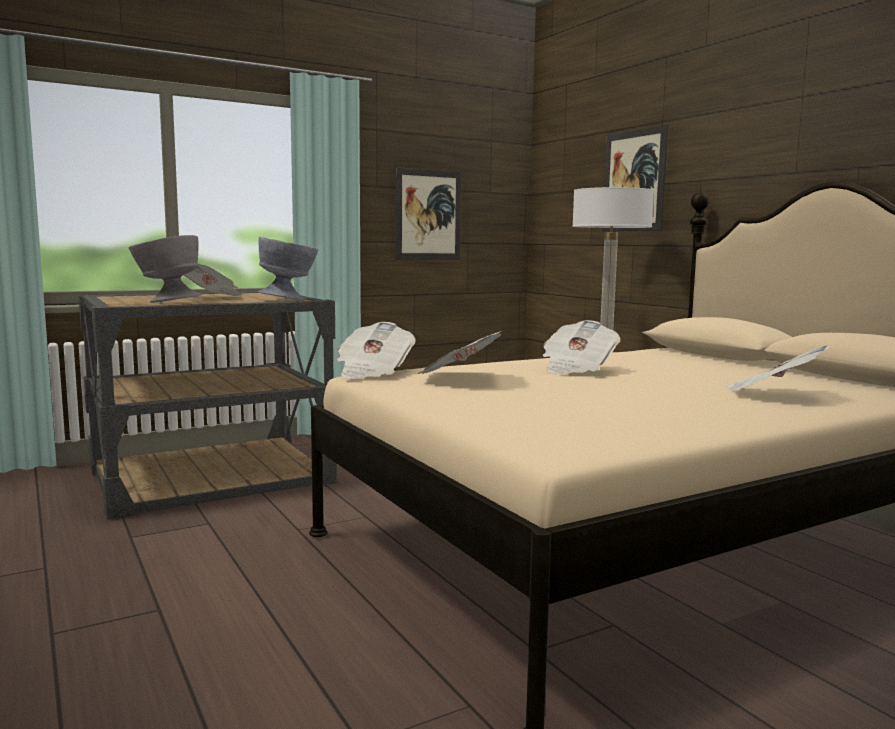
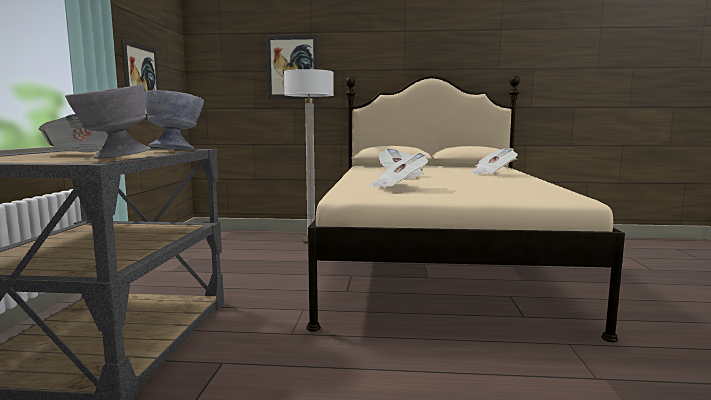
camera: 55 degrees left, 0 degrees up
(373, 372) = (340, 193): newspaper -> none

